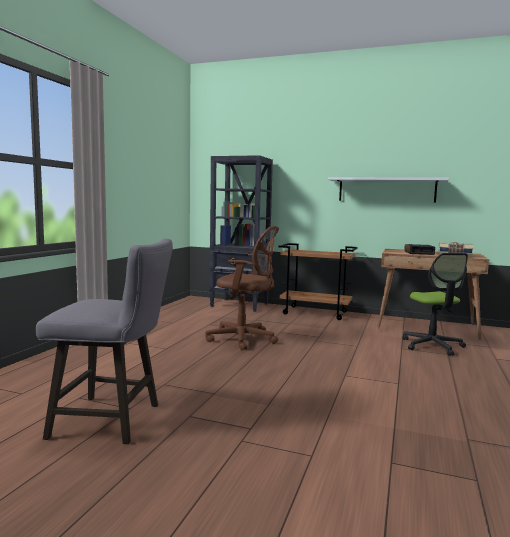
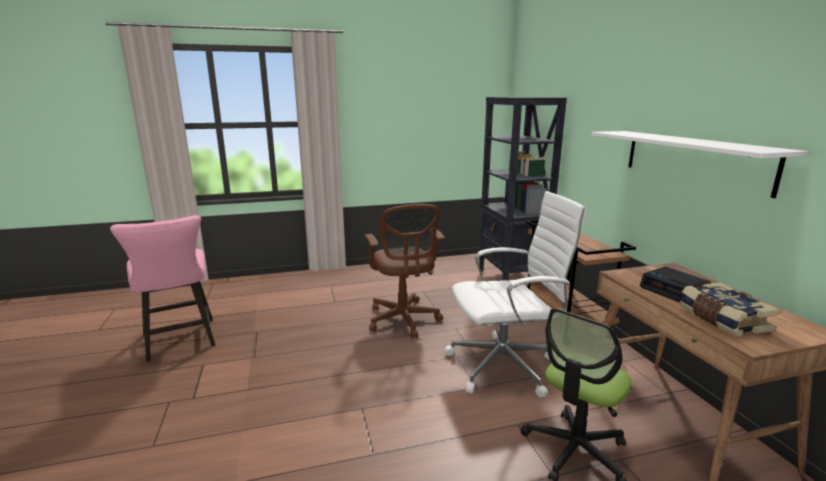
camera: 55 degrees right, 10 degrees up
(114, 420) = (180, 342): grey stool -> pink stool
(342, 335) = (505, 365): none -> white office chair

